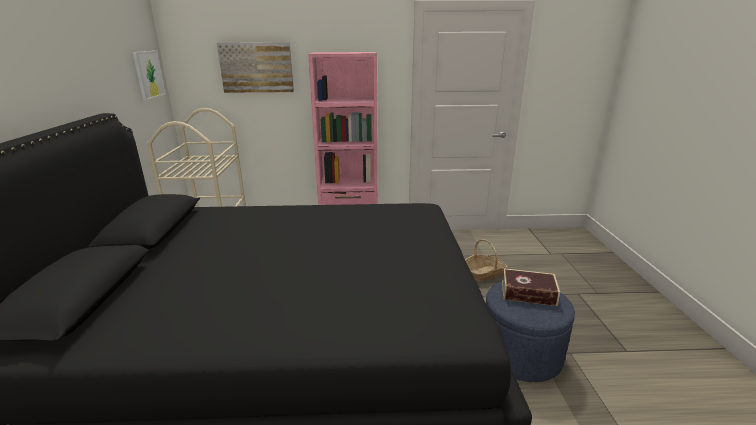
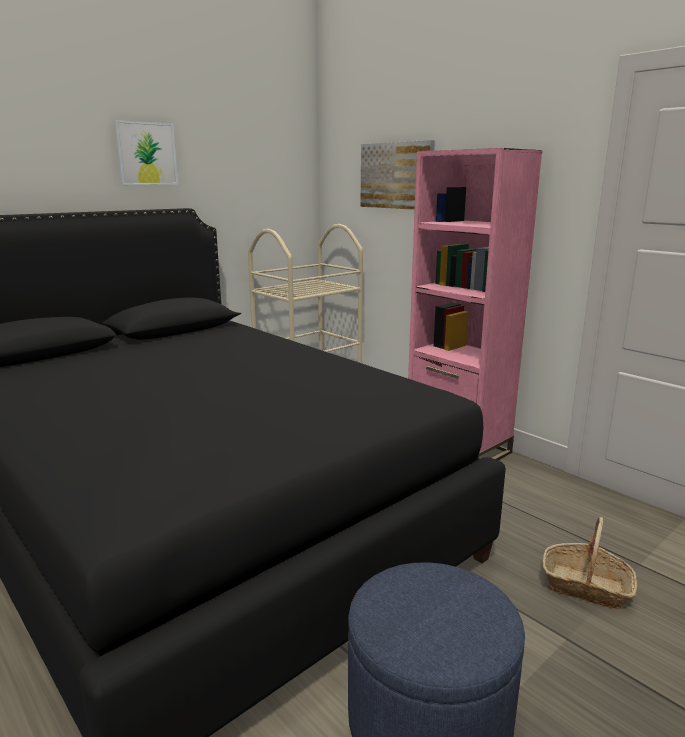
camera: 50 degrees right, 5 degrees down
(148, 74) = (287, 180): picture -> picture (146, 154)
(528, 293) = (450, 602): book -> none

